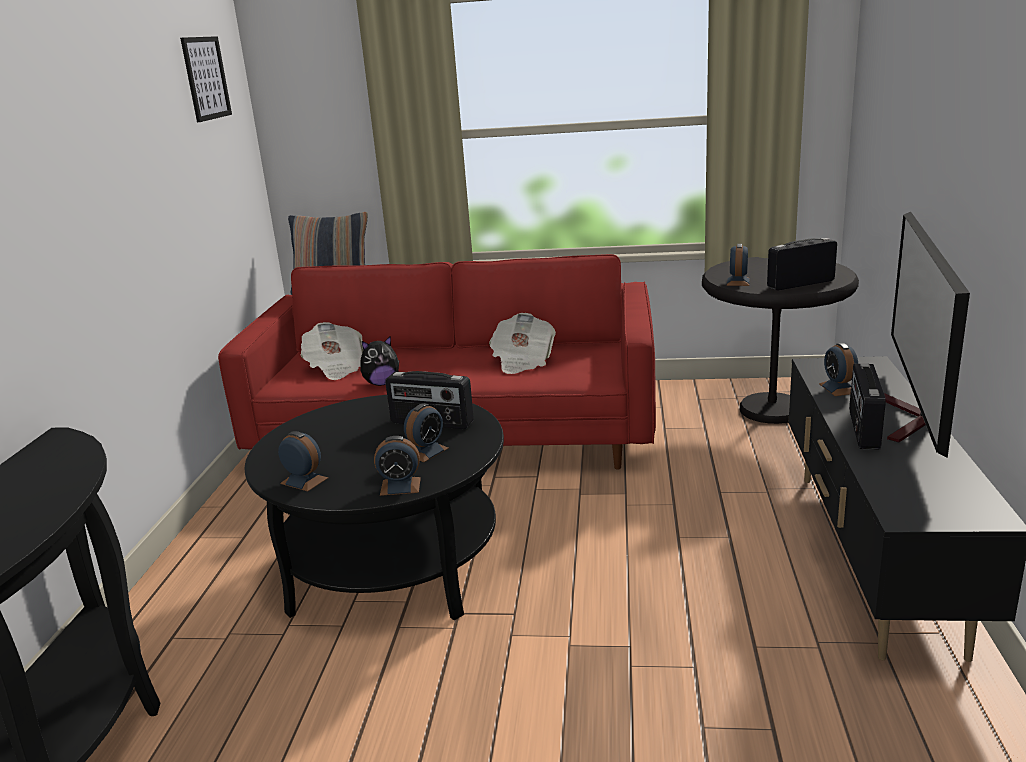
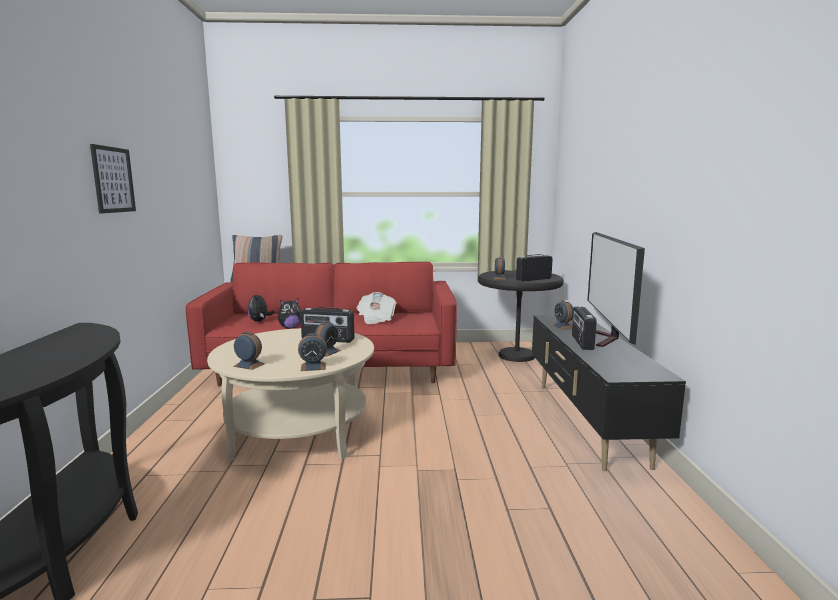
camera: 10 degrees left, 10 degrees down
(206, 78) = (191, 145): picture -> picture (113, 180)
(336, 368) = (260, 321): newspaper -> plush toy
(393, 565) = (298, 432): black coffee table -> beige coffee table

